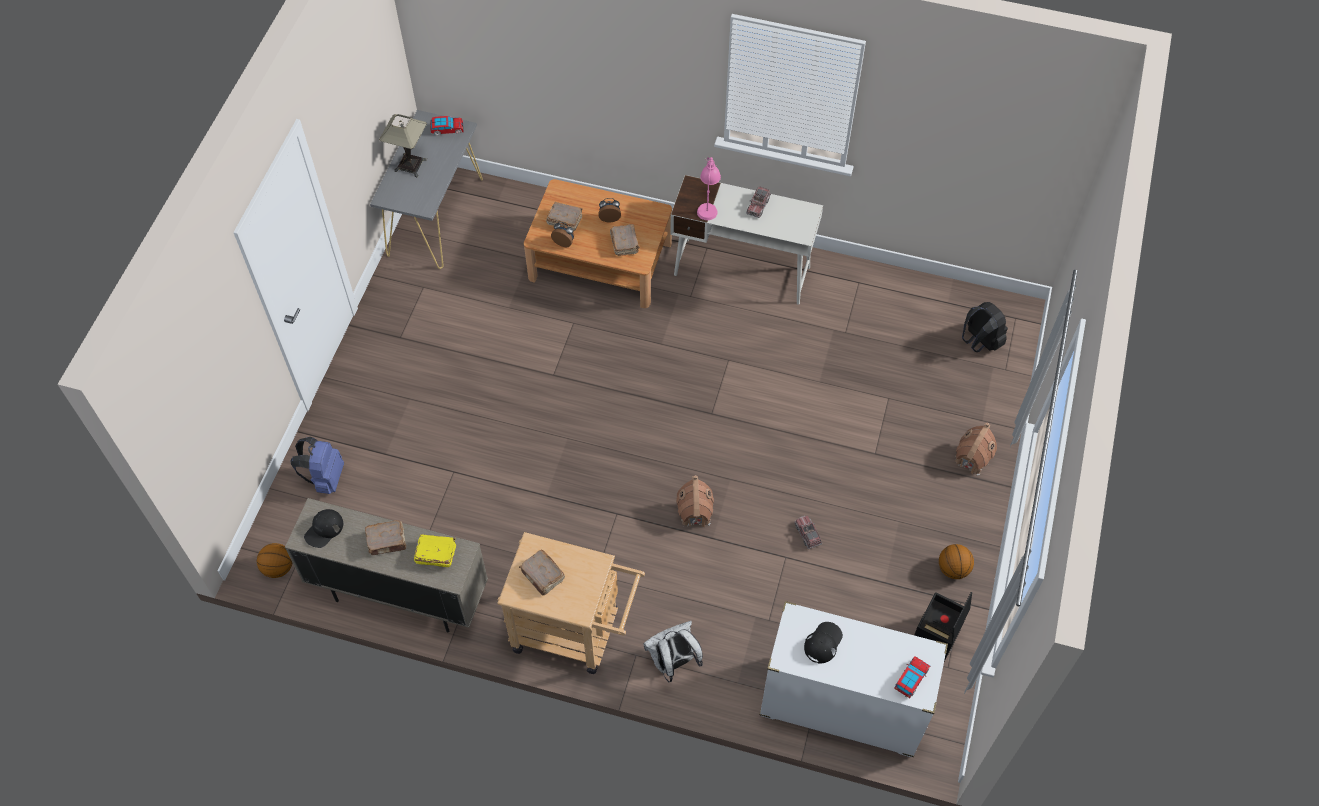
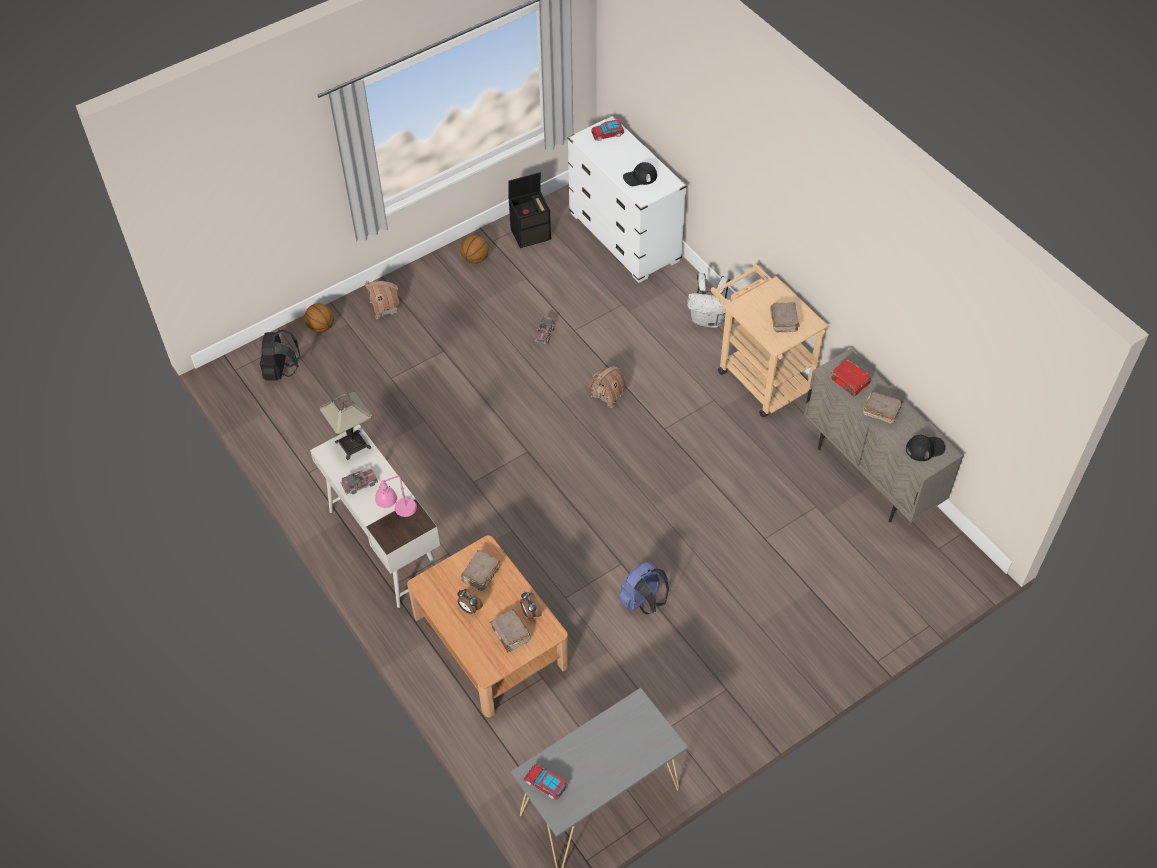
camera: 140 degrees left, 5 degrees down
(278, 568) = (955, 554): basketball -> basketball (321, 327)
(325, 478) = (875, 602): blue backpack -> blue backpack (643, 602)
(410, 165) = (615, 765): table lamp -> table lamp (353, 445)
(435, 554) = (850, 382): yellow book -> red book

